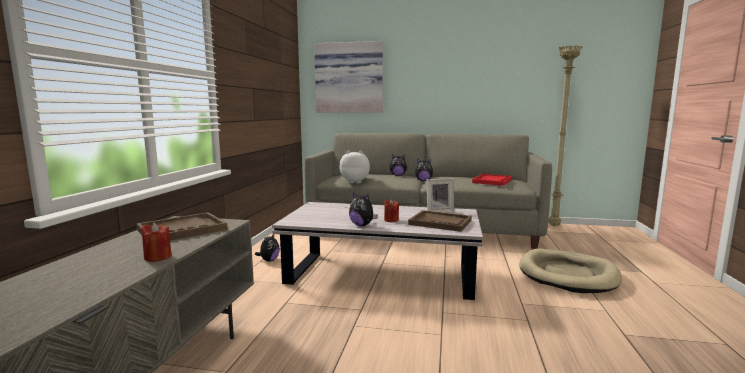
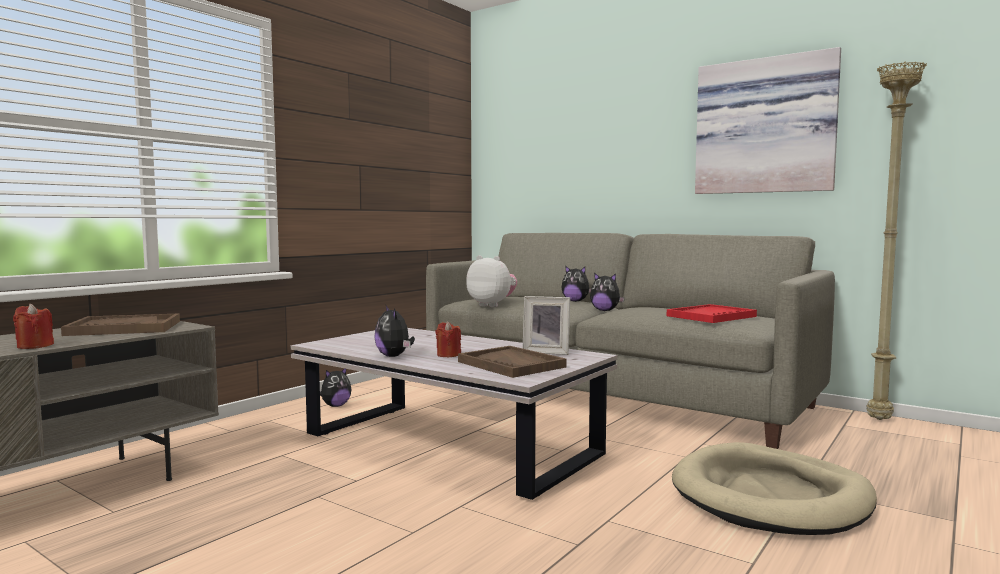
camera: 25 degrees right, 5 degrees down
(349, 78) = (534, 149): picture -> picture (765, 126)

